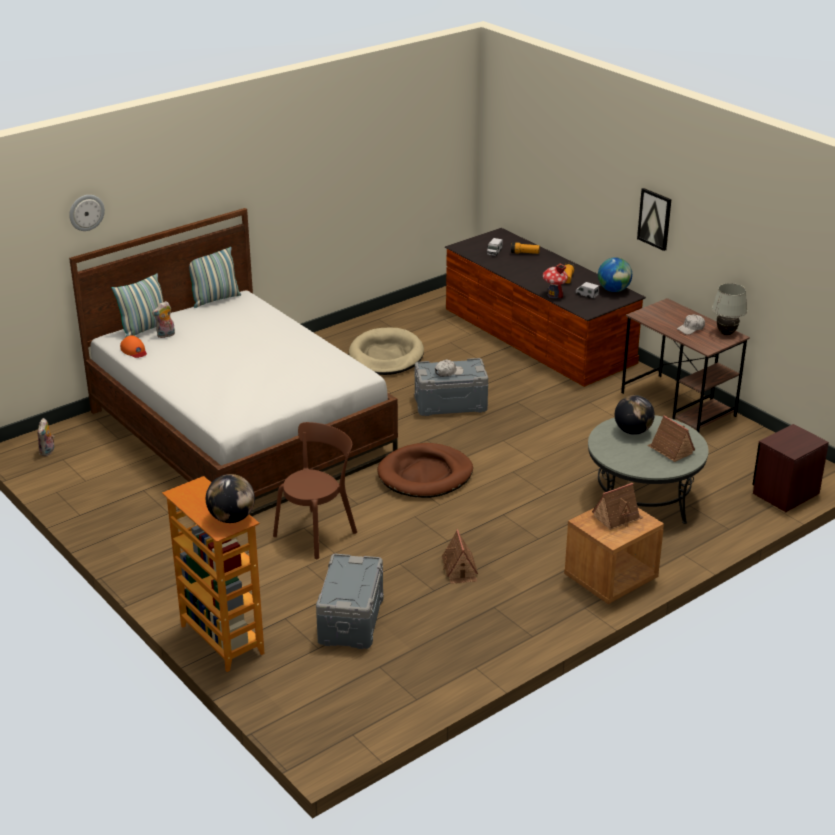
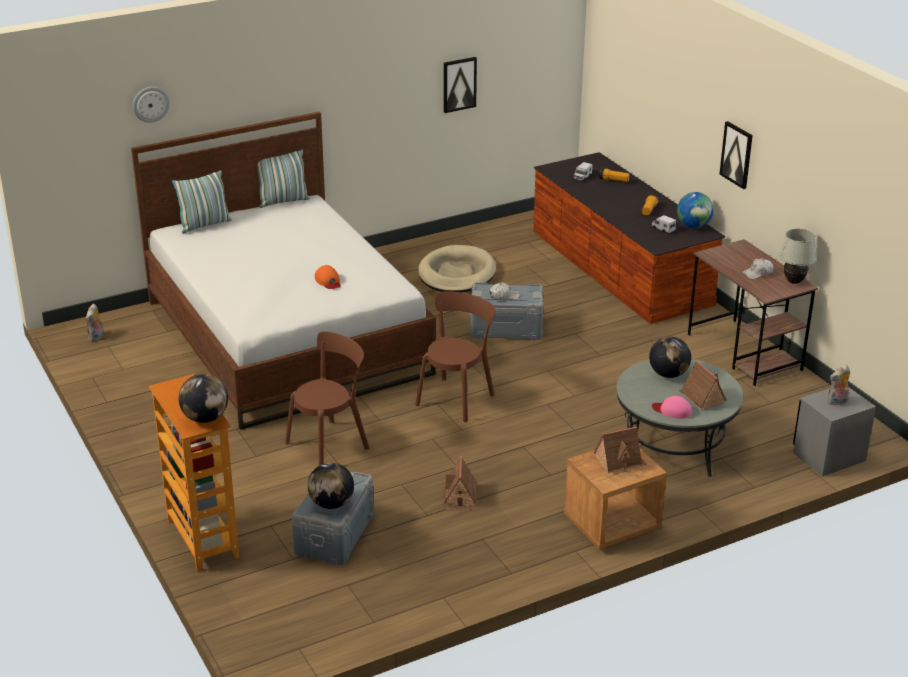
camera: 10 degrees right, 0 degrees up
(134, 350) = (186, 245): orange cap -> orange cap (328, 281)
(166, 335) = (222, 233): plush toy -> plush toy (837, 402)
(351, 590) = (331, 504): none -> globe
(370, 172) = (459, 84): none -> picture
(425, 475) = (456, 398): brown dog bed -> brown chair
(554, 295) = (629, 226): toy house -> none
(648, 464) = (672, 410): none -> pink cap
(785, 493) = (828, 456): brown nightstand -> grey nightstand

